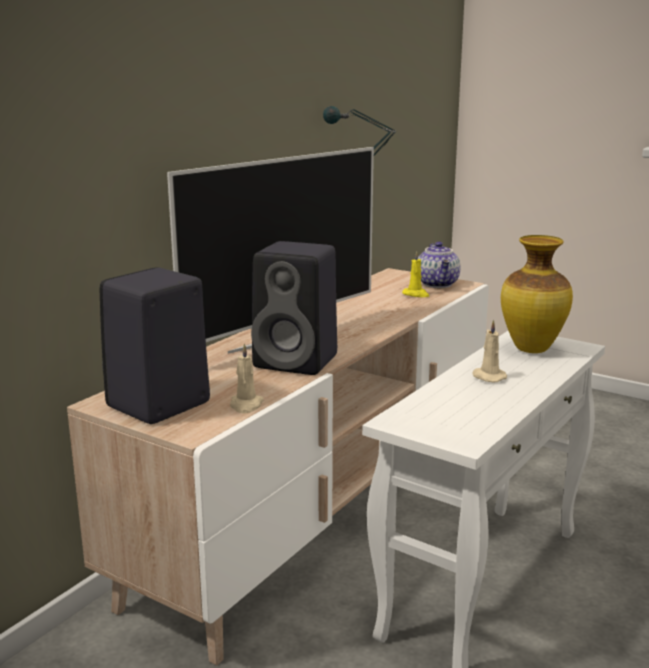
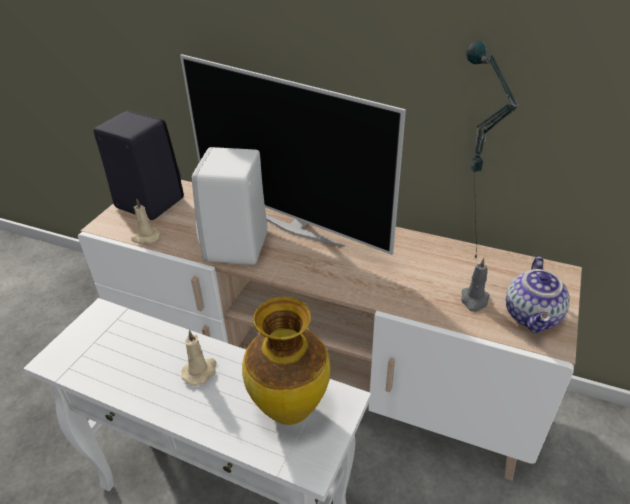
camera: 80 degrees right, 20 degrees up
(298, 361) = (236, 247): black speaker -> white speaker
(416, 294) = (474, 300): yellow candle -> grey candle
(438, 284) = (533, 316): teapot -> teapot turned 60 degrees counterclockwise

